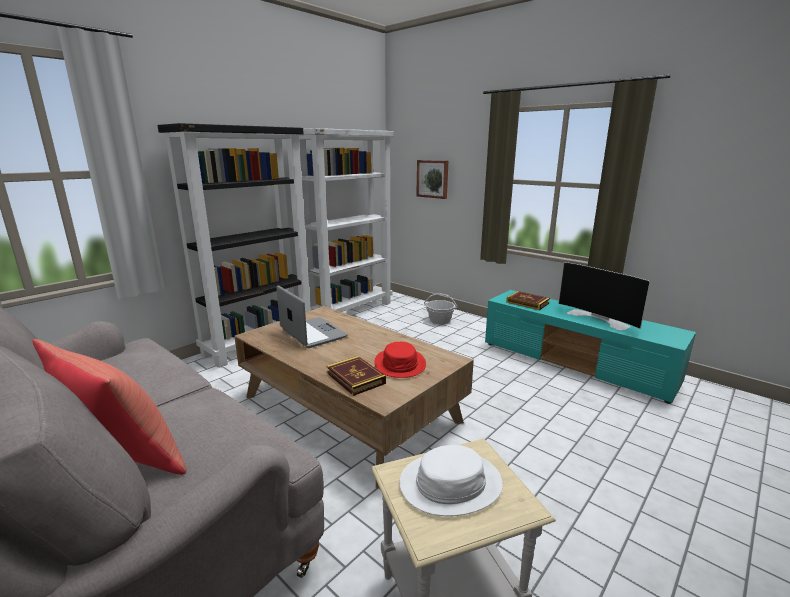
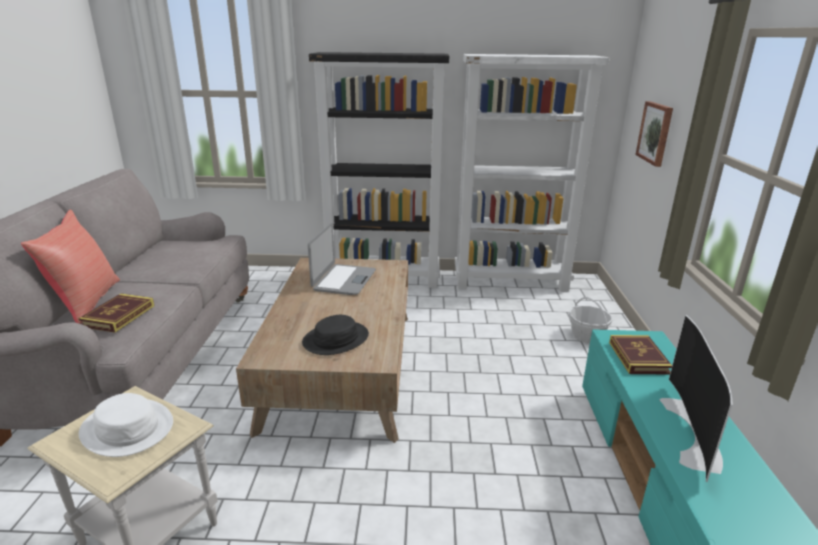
camera: 50 degrees right, 5 degrees up
(355, 378) = (285, 331): book -> book (119, 316)
(400, 364) = (336, 339): red hat -> black hat

